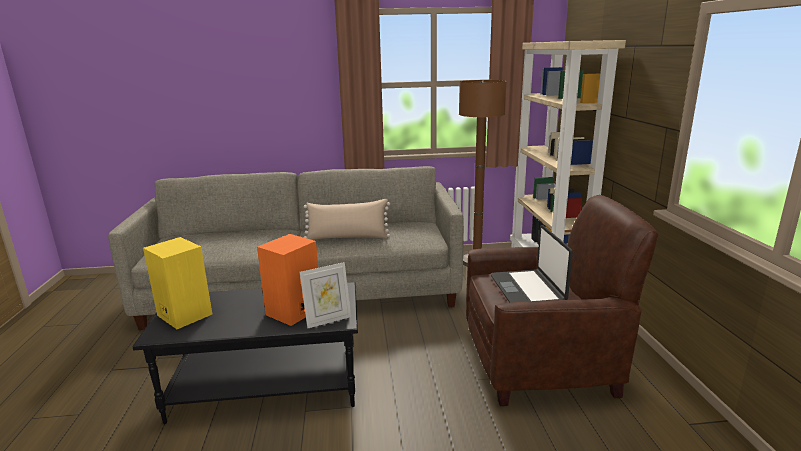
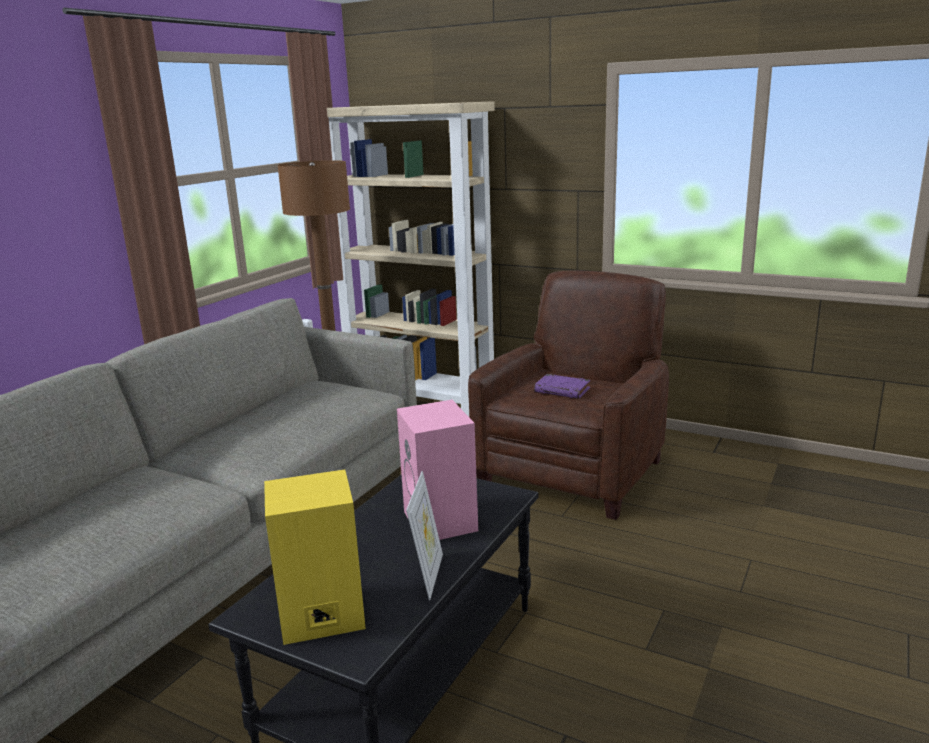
camera: 55 degrees left, 0 degrees up
(293, 312) = (442, 521): orange speaker -> pink speaker
(328, 320) = (495, 503): picture frame -> picture frame (428, 576)
(347, 237) = (272, 433): beige pillow -> none
(528, 289) = (563, 390): laptop -> purple book

